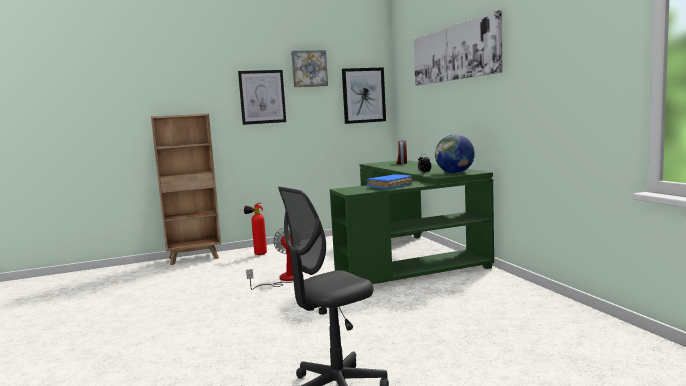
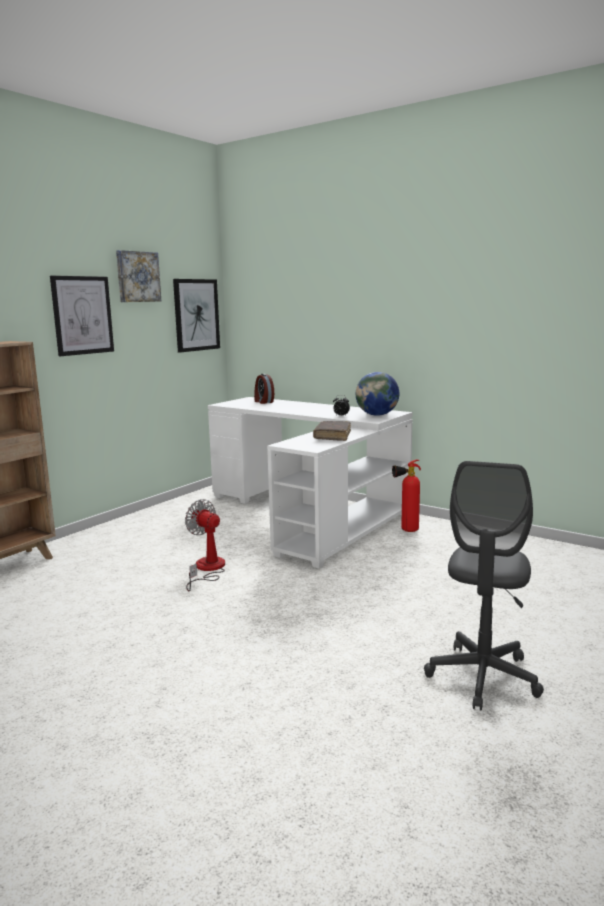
camera: 35 degrees left, 5 degrees up
(258, 254) = (106, 542): fire extinguisher -> fire extinguisher (406, 531)
(389, 186) = (332, 436): blue book -> brown book
(412, 257) = (311, 514): green desk -> white desk
(453, 53) = (347, 276): picture -> none

